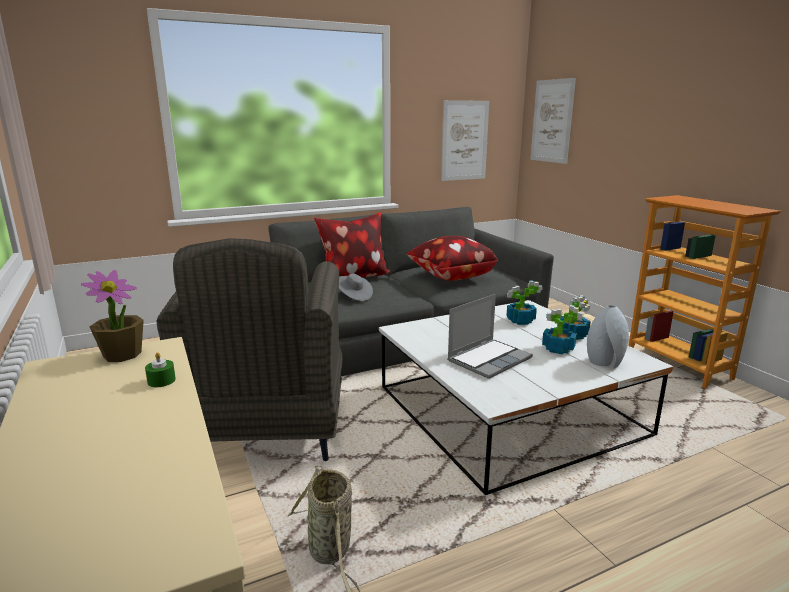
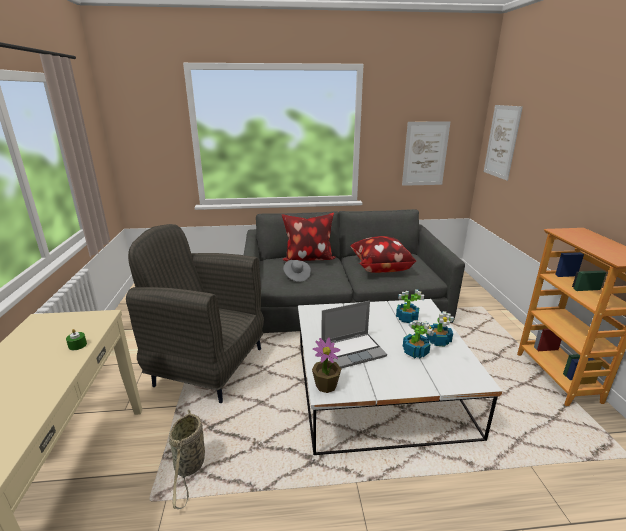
camera: 20 degrees right, 5 degrees up
(122, 354) = (78, 318): potted plant -> potted plant (326, 385)
(268, 432) = (208, 366): grey armchair -> grey armchair turned 90 degrees clockwise
(605, 362) = (444, 374): grey vase -> none

